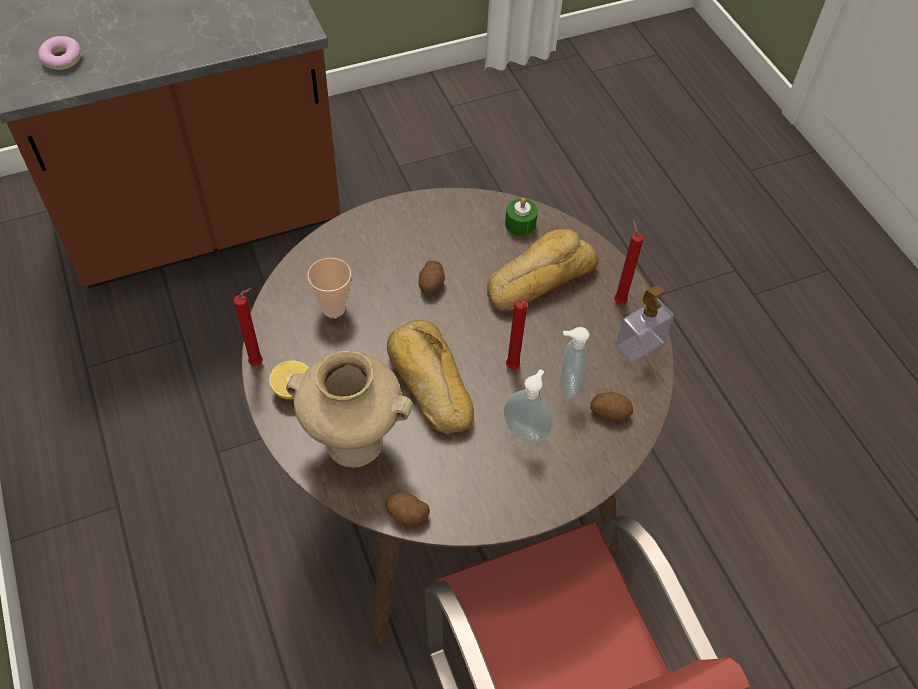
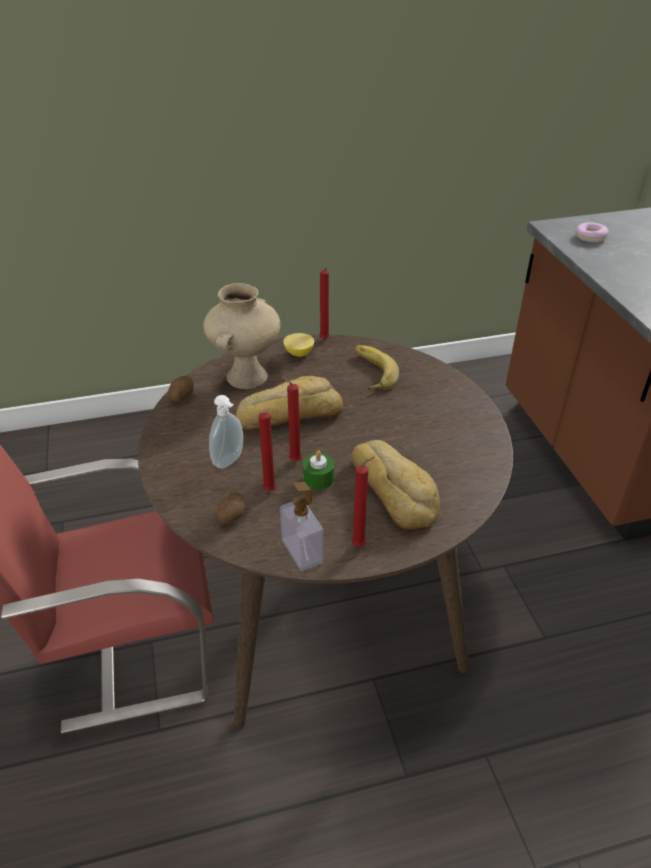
camera: 100 degrees right, 15 degrees down
(333, 308) = (370, 372): cup -> banana
(431, 284) = (391, 423): potato -> none
(520, 224) = (465, 485): green candle -> green candle (318, 478)
(566, 384) = (269, 492): soap dispenser -> red candle

